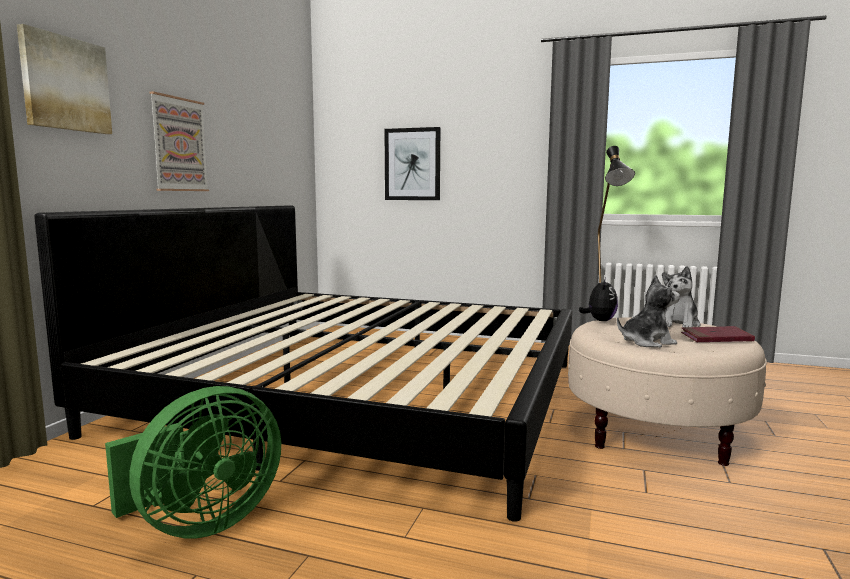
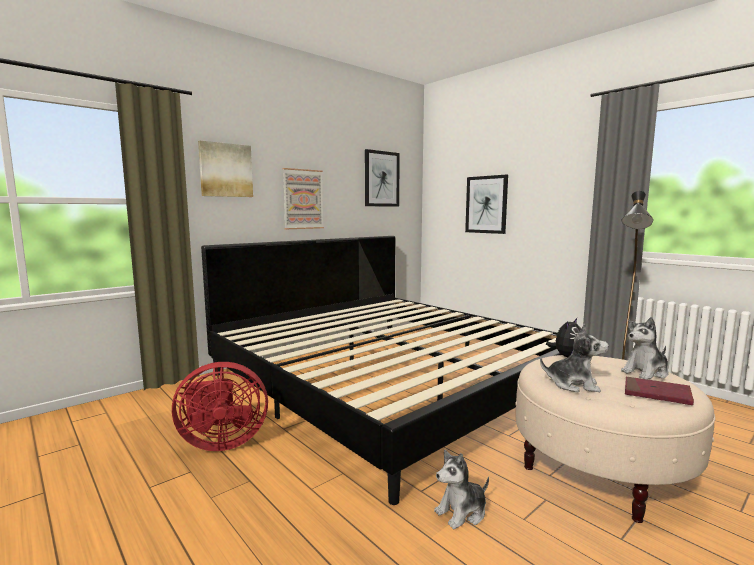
camera: 30 degrees right, 0 degrees up
(201, 523) = (221, 442): green fan -> red fan
(272, 124) = (381, 179): none -> picture
(589, 504) = (462, 512): none -> plush toy

